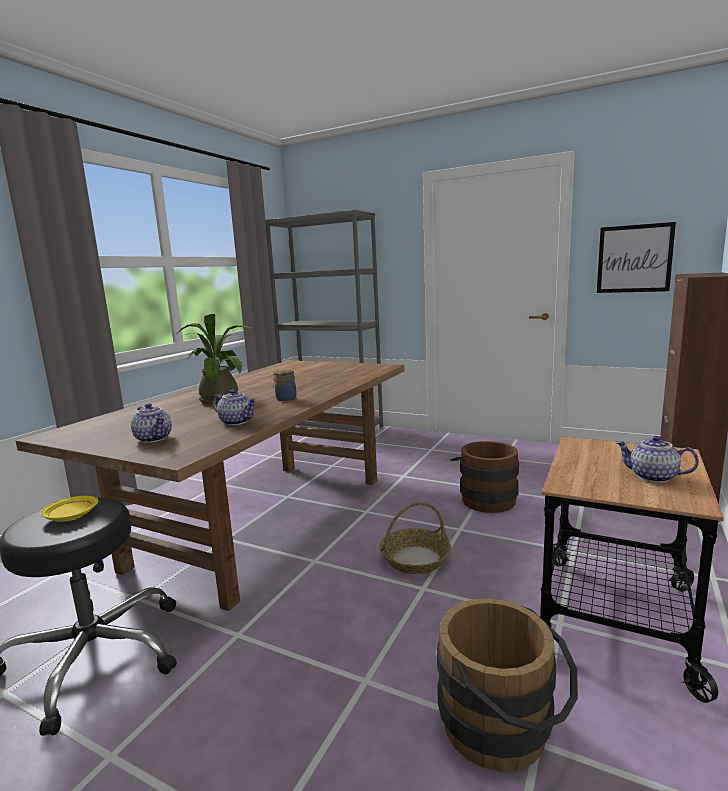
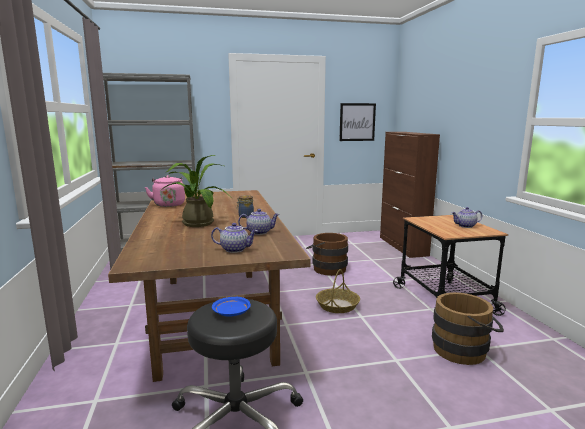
camera: 40 degrees left, 0 degrees up
(71, 516) = (231, 312): yellow plate -> blue plate
(264, 373) = (169, 204): none -> pink kettle

